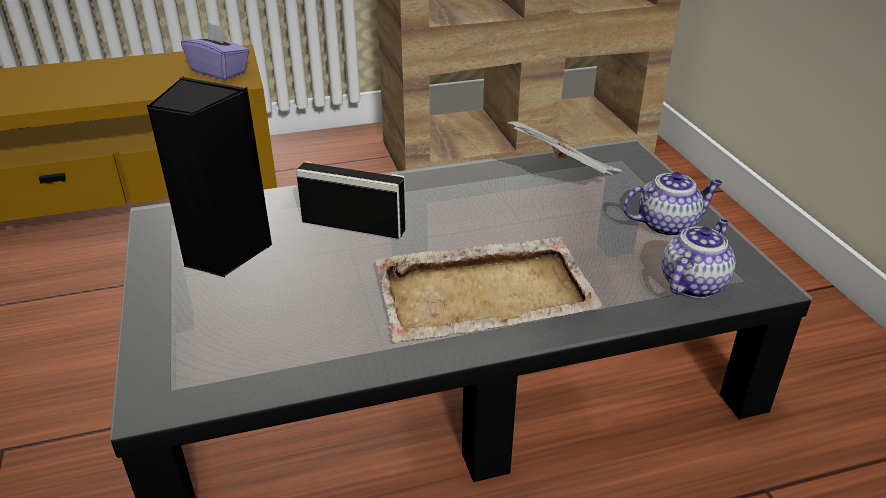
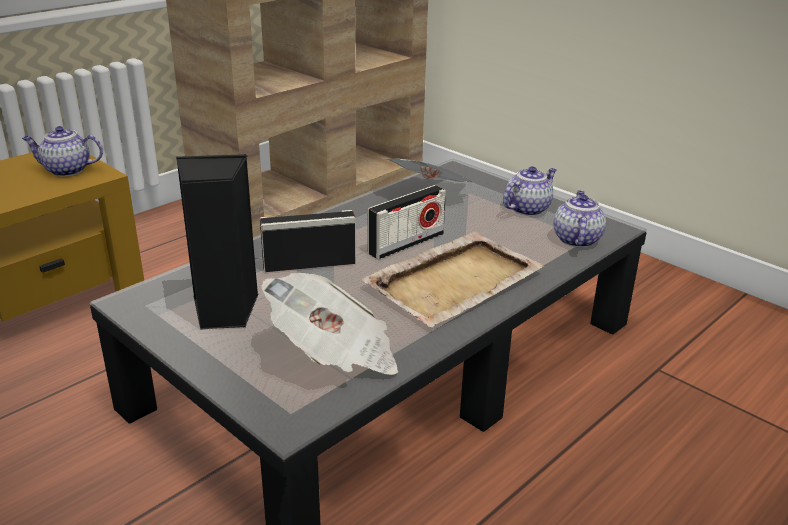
camera: 30 degrees left, 5 degrees down
(219, 71) = (66, 170): purple tissue box -> teapot
(272, 338) = (335, 354): none -> newspaper
(477, 230) = (406, 243): none -> radio

